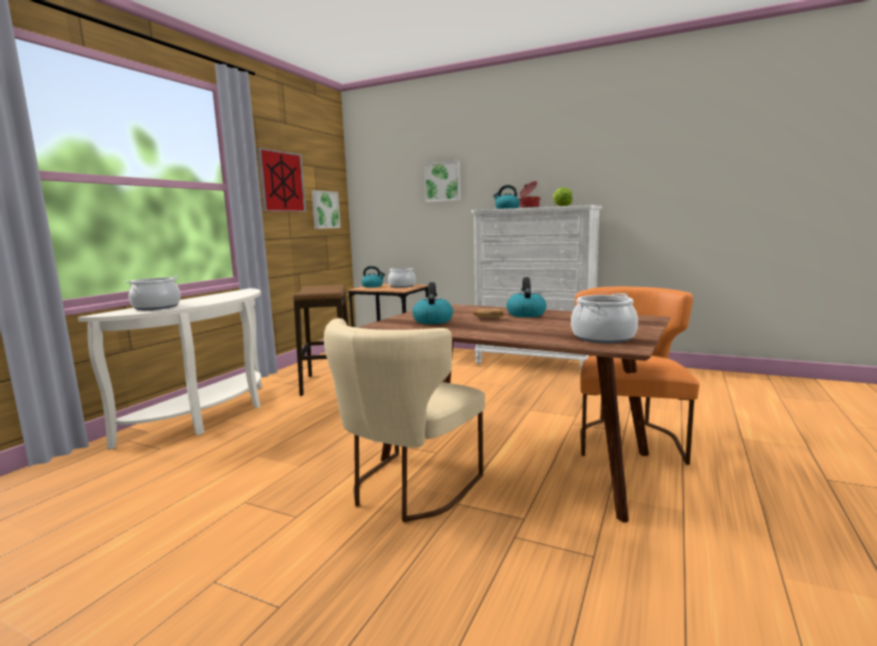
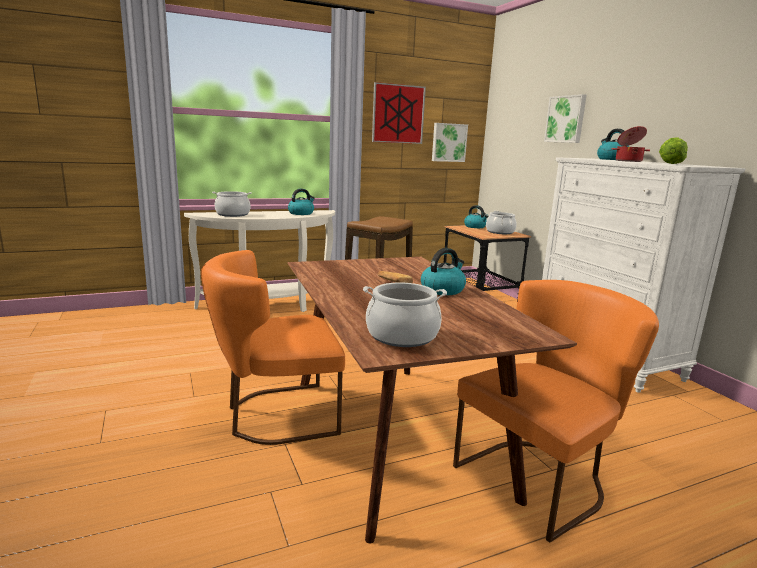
camera: 40 degrees right, 5 degrees up
(407, 490) = (275, 415): beige chair -> orange chair
(432, 320) = (351, 272): kettle -> kettle (301, 213)

